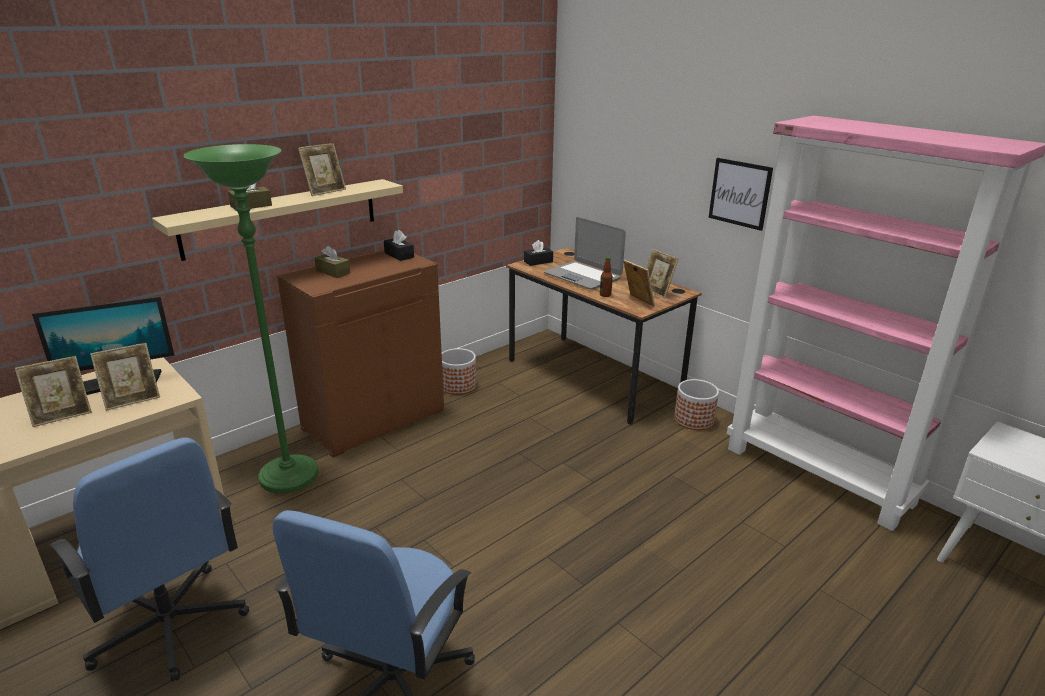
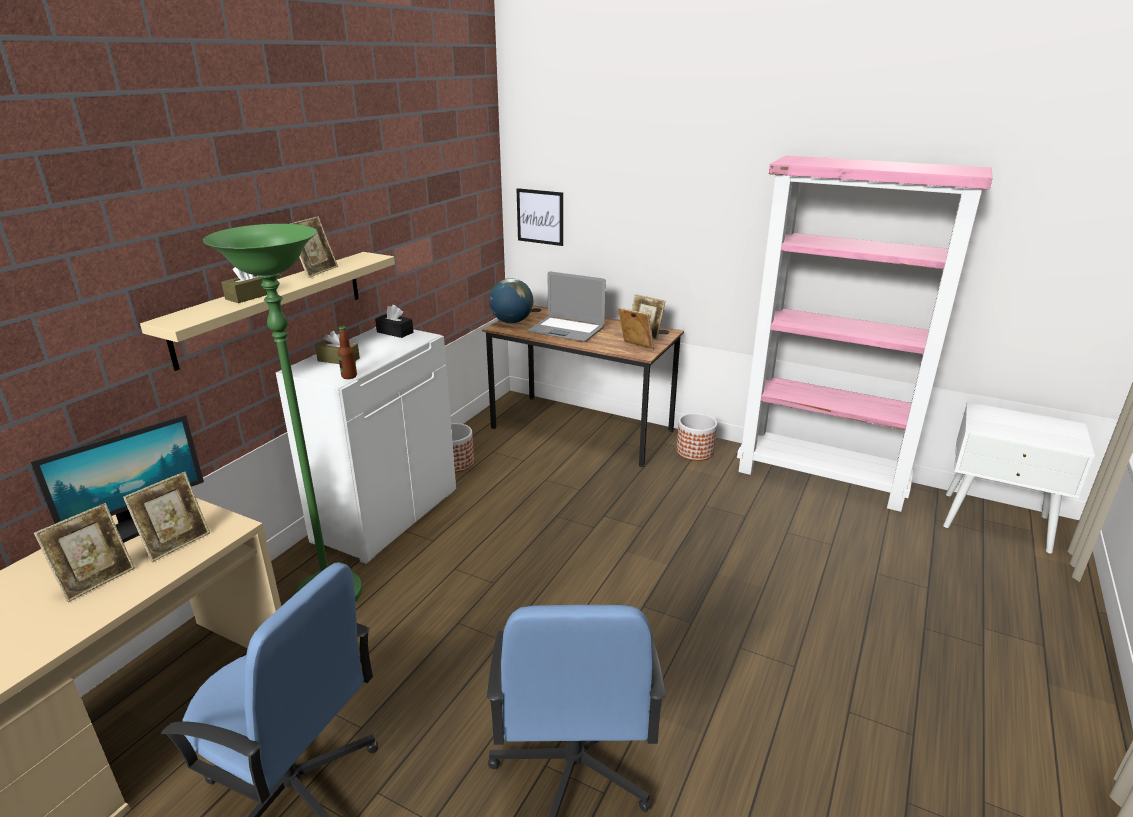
camera: 20 degrees left, 0 degrees up
(374, 419) = (386, 514): brown cabinet -> white cabinet
(538, 261) = (512, 322): black tissue box -> globe
(605, 295) = (601, 345): bottle -> bottle (349, 376)
(739, 193) = (716, 232): picture -> picture (540, 217)

